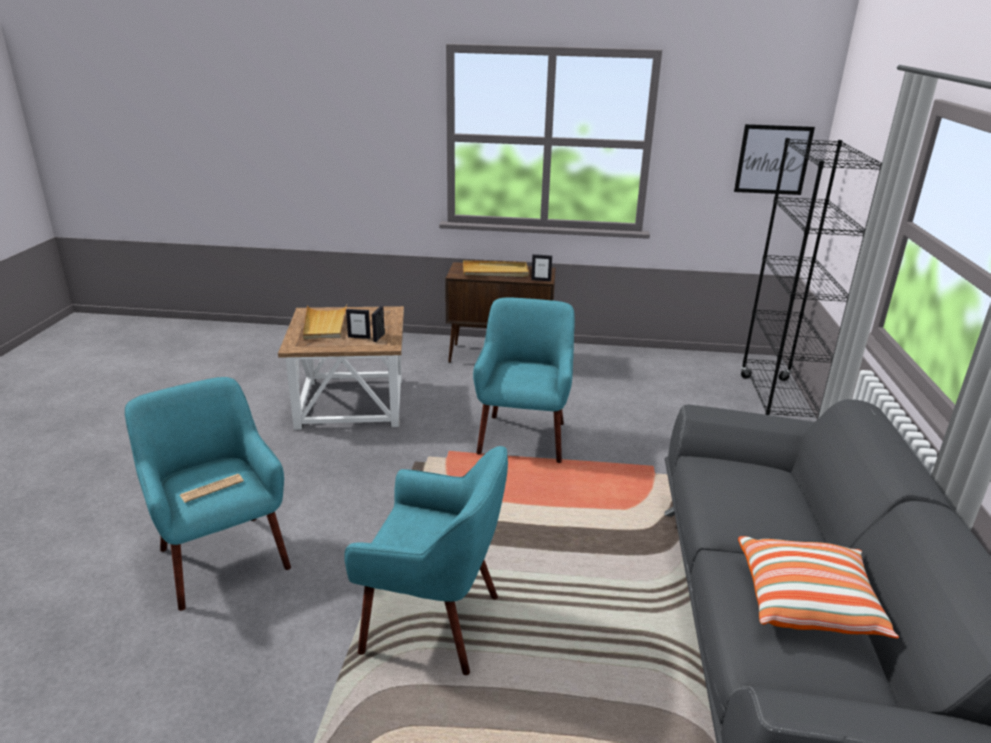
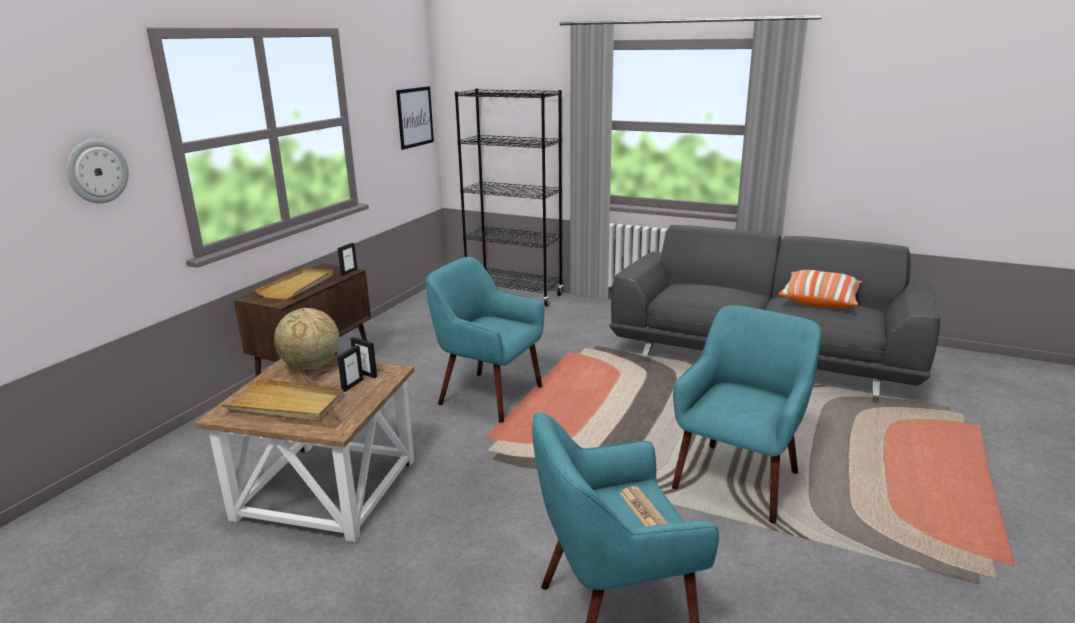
camera: 70 degrees left, 5 degrees down
(384, 318) = (311, 366): none -> globe
(385, 140) = (97, 171): none -> wall clock

